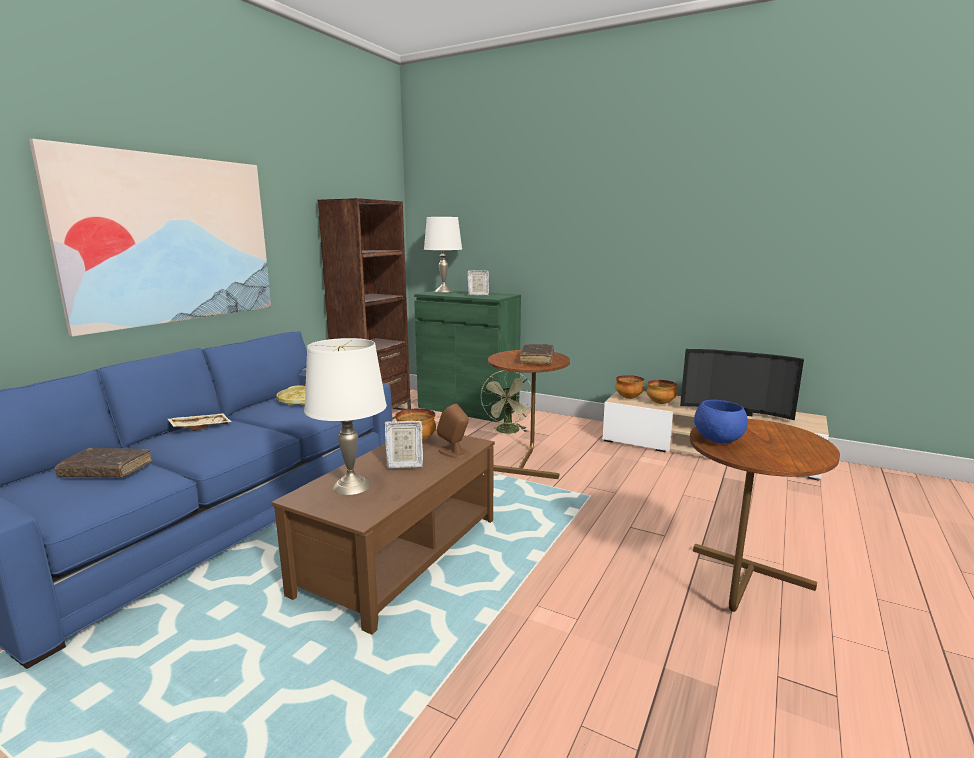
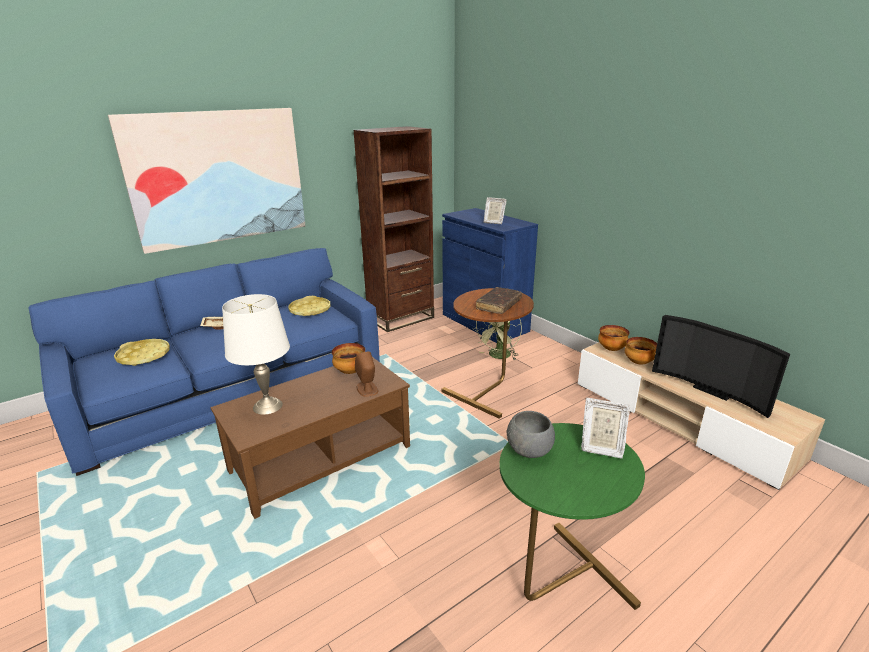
camera: 25 degrees right, 10 degrees up
(106, 471) = (144, 356): brown book -> yellow tray
(404, 464) = (320, 393): picture frame -> picture frame (601, 447)
(443, 291) = (473, 211): white table lamp -> none
(468, 408) = (484, 323): green cabinet -> blue cabinet
(717, 440) = (528, 451): blue bowl -> grey bowl
(740, 593) = (556, 585): brown side table -> green side table

